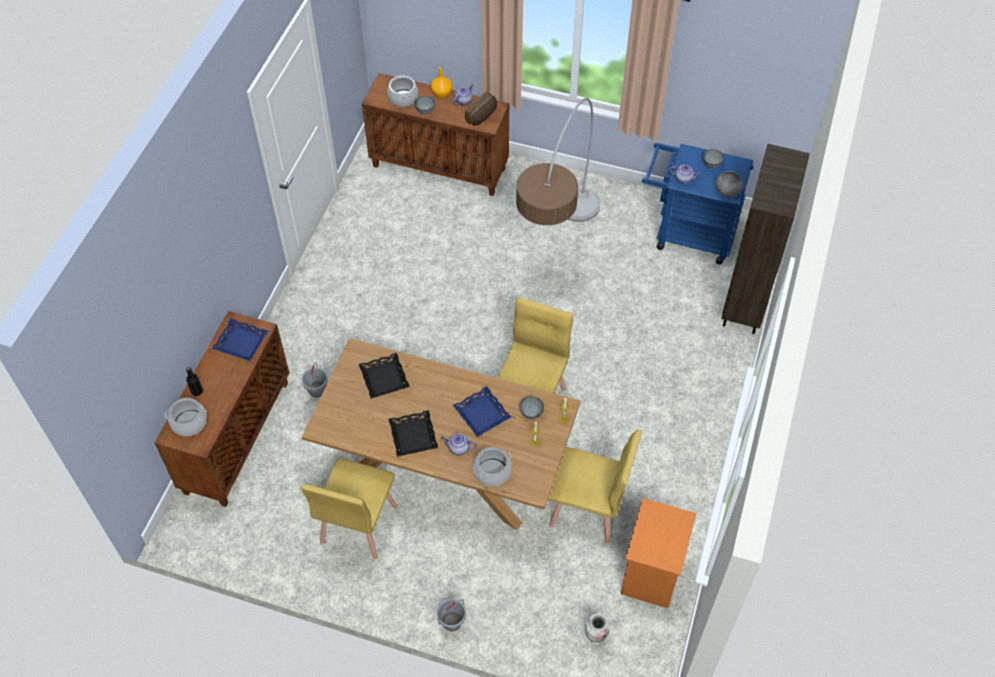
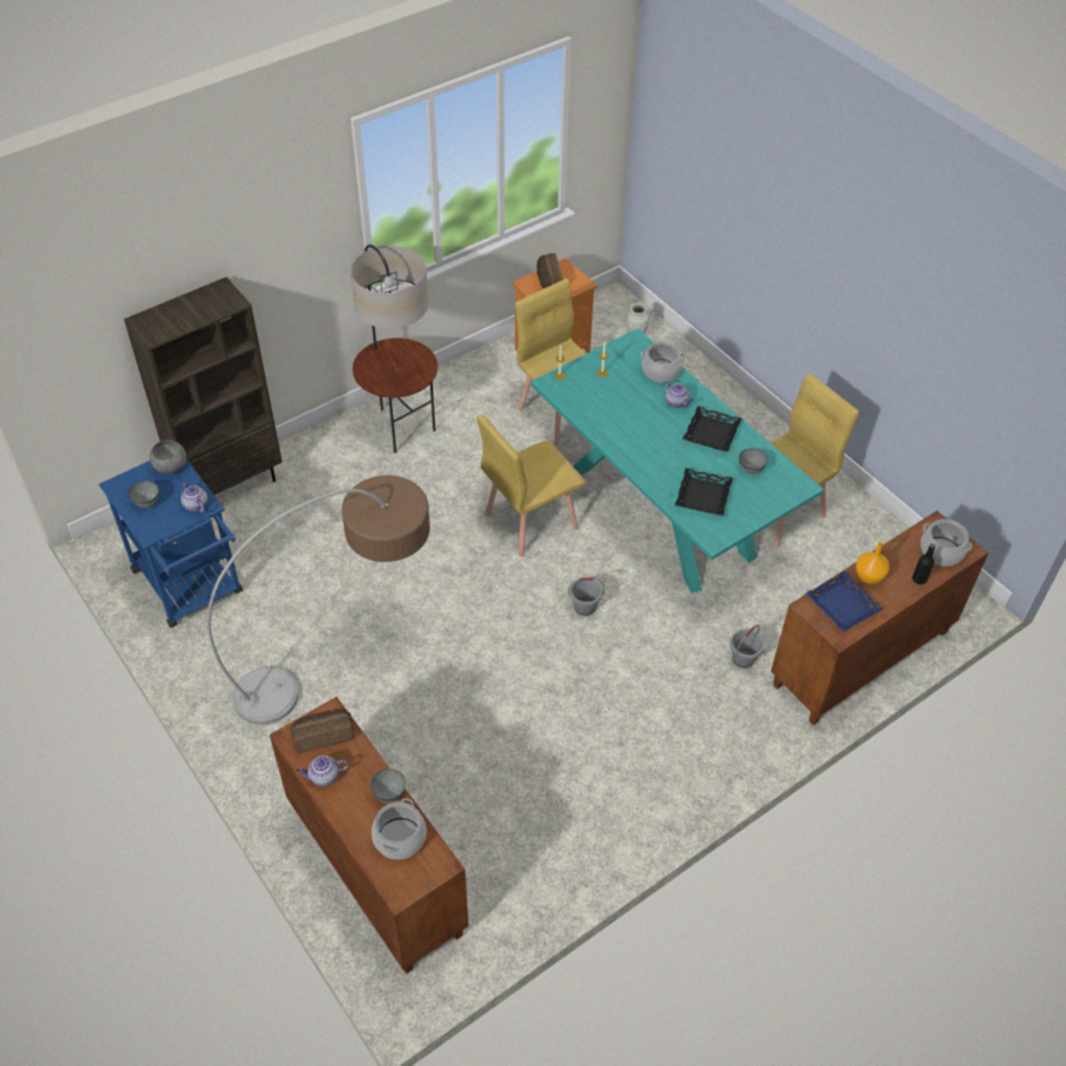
camera: 145 degrees left, 5 degrees down
(442, 93) = (340, 810): orange vase -> orange vase (868, 577)
(445, 470) = (662, 510): brown dining table -> turquoise dining table
(452, 622) = (743, 403): grey bucket -> grey bucket (585, 606)
(481, 414) = (632, 417): blue tray -> none
(531, 414) = (585, 394): grey bowl -> grey bowl (751, 469)
(668, 534) = (548, 281): none -> bread
(690, 419) = (400, 427): none -> floor lamp

